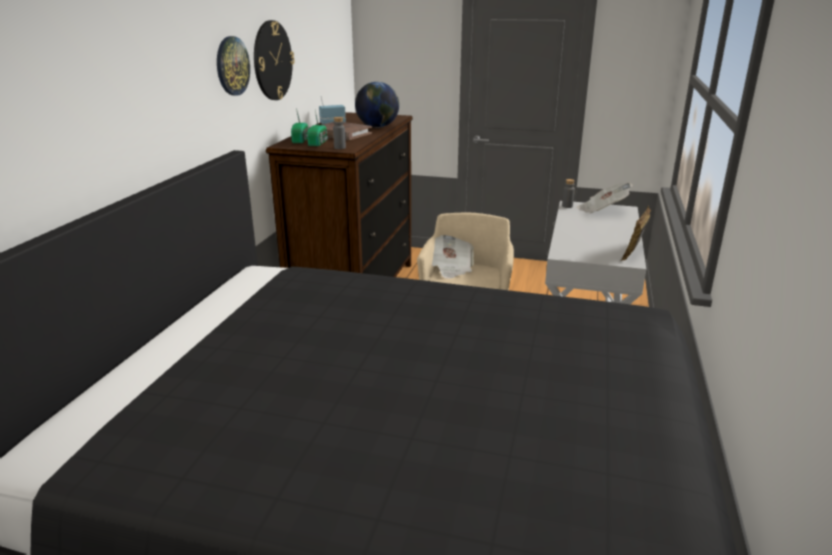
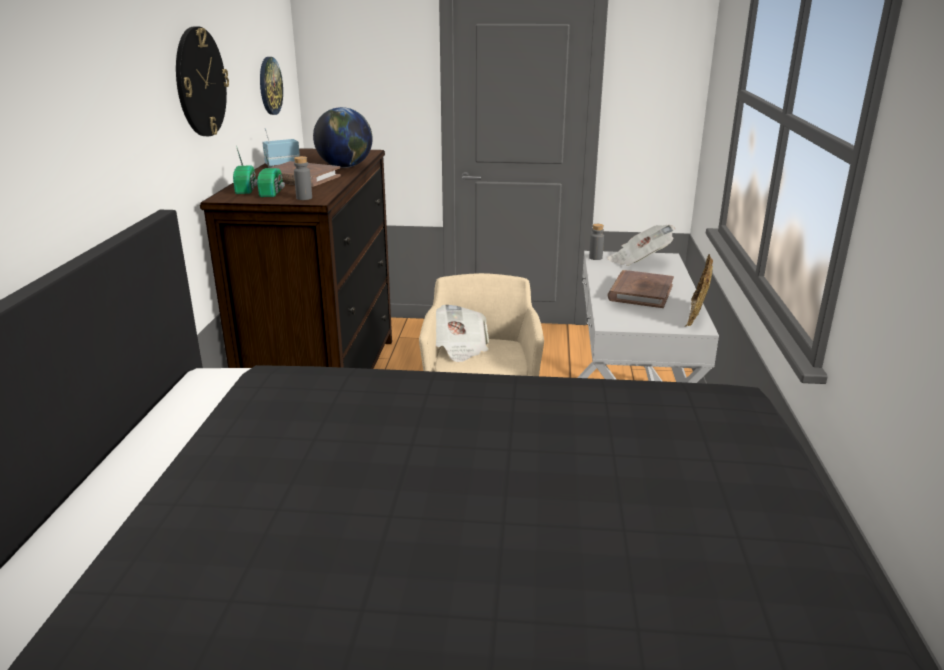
camera: 10 degrees left, 0 degrees up
(232, 66) = (148, 91): wall clock -> wall clock (269, 86)
(594, 234) = (640, 293): none -> brown book

